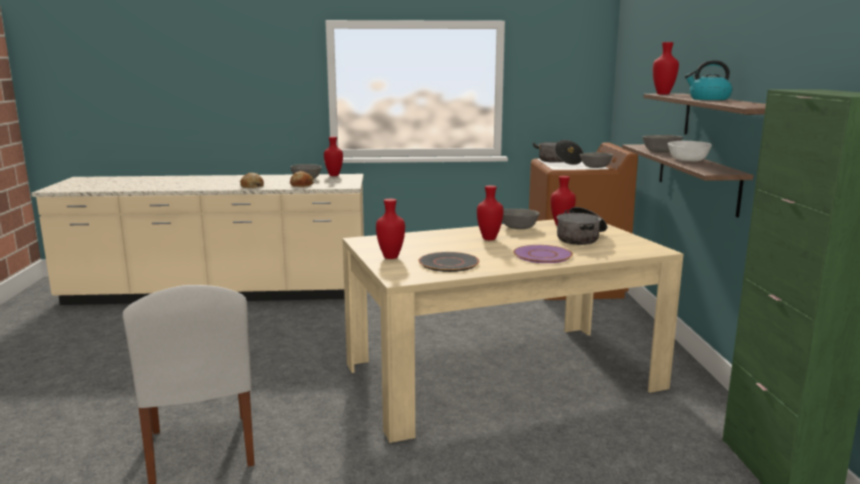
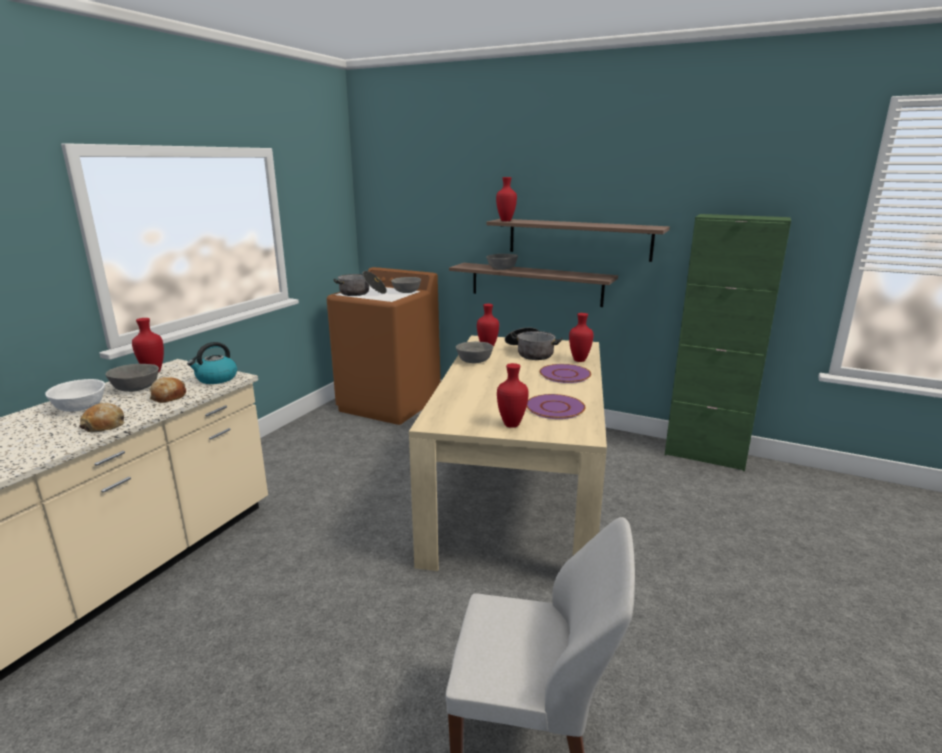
camera: 60 degrees left, 5 degrees up
(448, 263) = (554, 408): black plate -> purple plate
(489, 238) = (495, 377): red vase -> red vase (578, 360)
(688, 160) = (548, 272): white bowl -> white bowl (80, 407)
(708, 99) = (575, 223): kettle -> kettle (216, 379)

